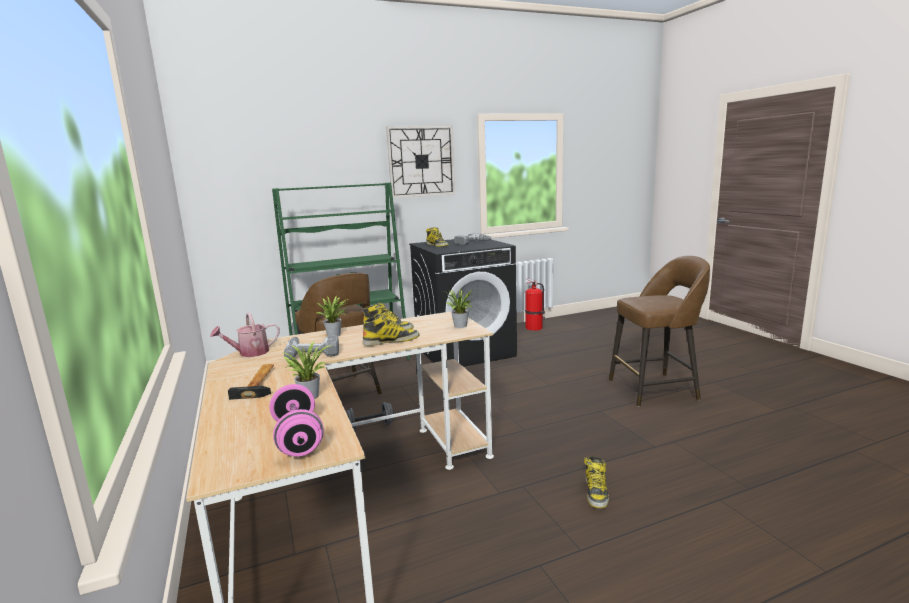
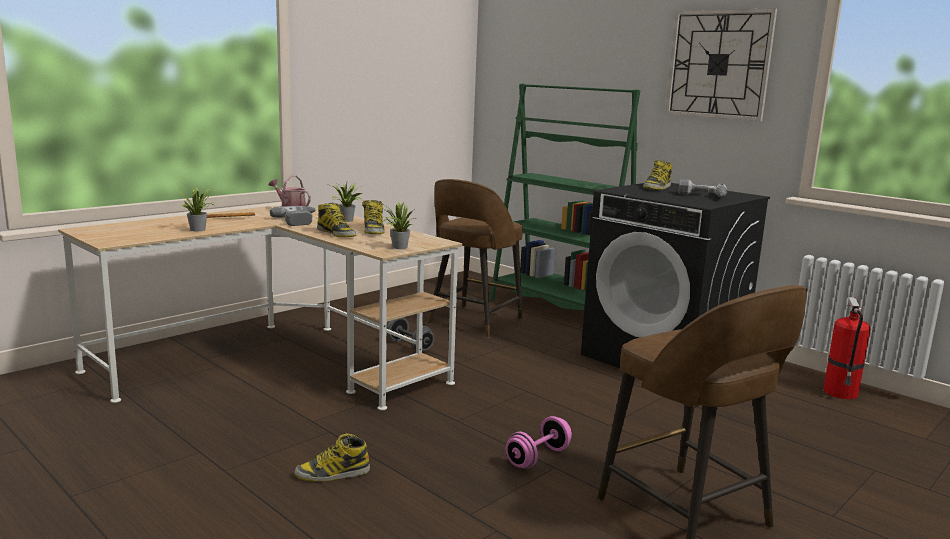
camera: 65 degrees right, 0 degrees up
(298, 438) = (125, 235): pink dumbbell -> pink dumbbell (538, 457)

